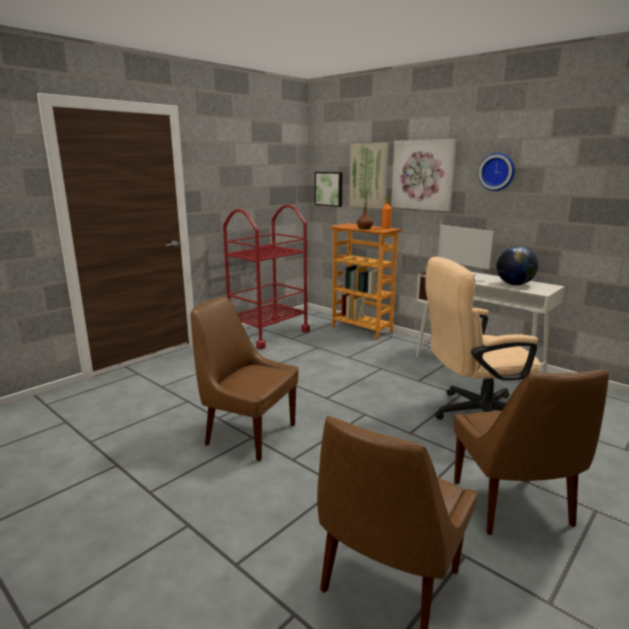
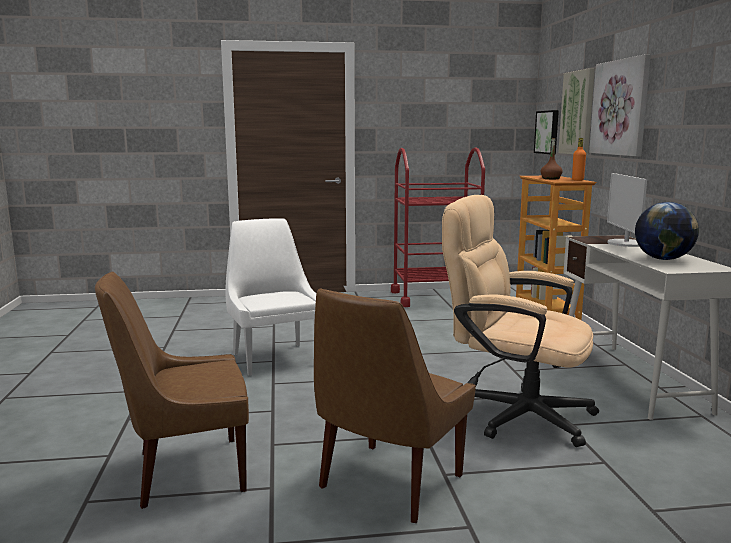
camera: 40 degrees right, 5 degrees down
(248, 433) = (274, 358): brown chair -> white chair
(497, 172) = (687, 96): wall clock -> none

